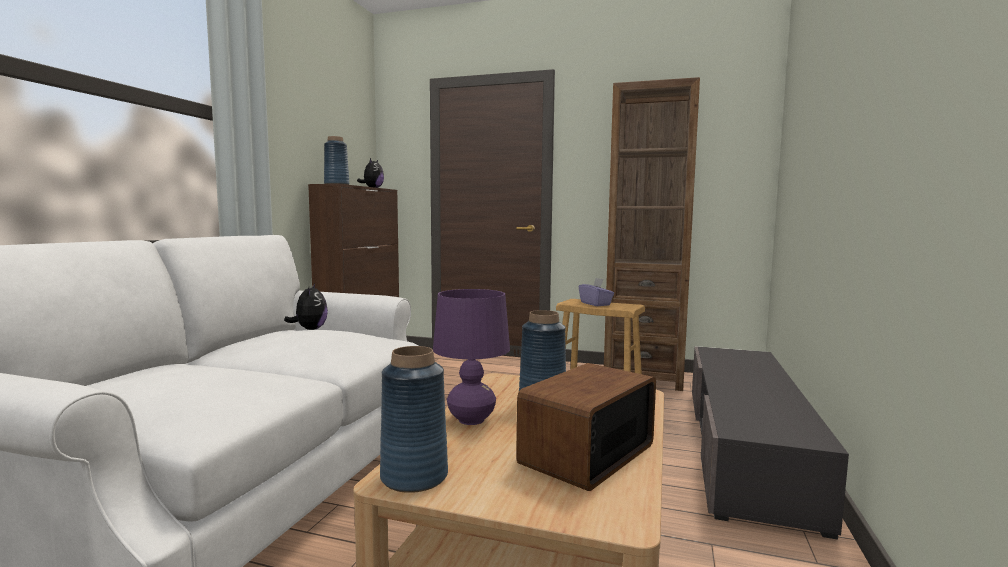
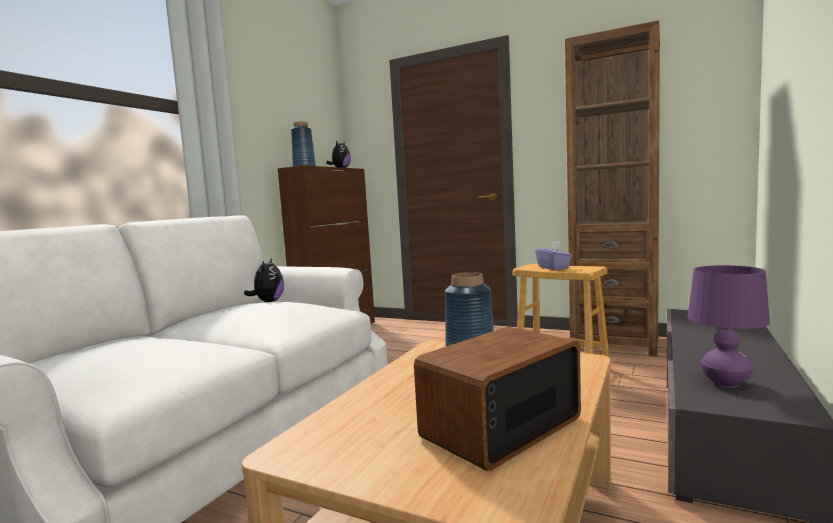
camera: 10 degrees right, 0 degrees up
(413, 477) = (306, 449): blue vase -> none
(471, 419) = (390, 388): purple table lamp -> purple table lamp (725, 383)

